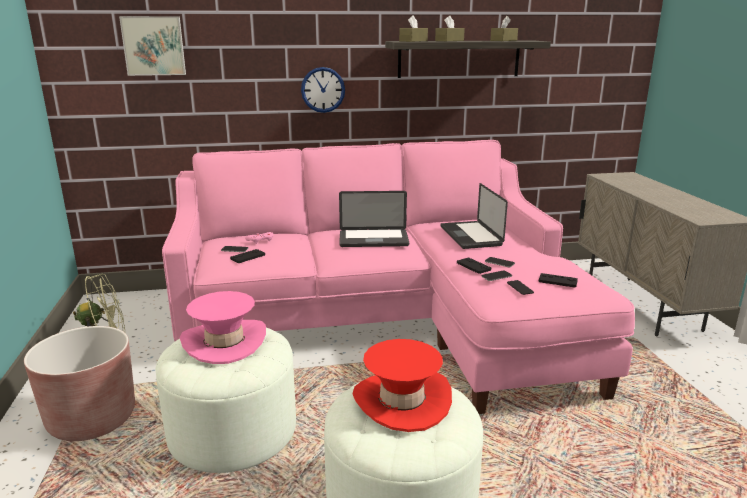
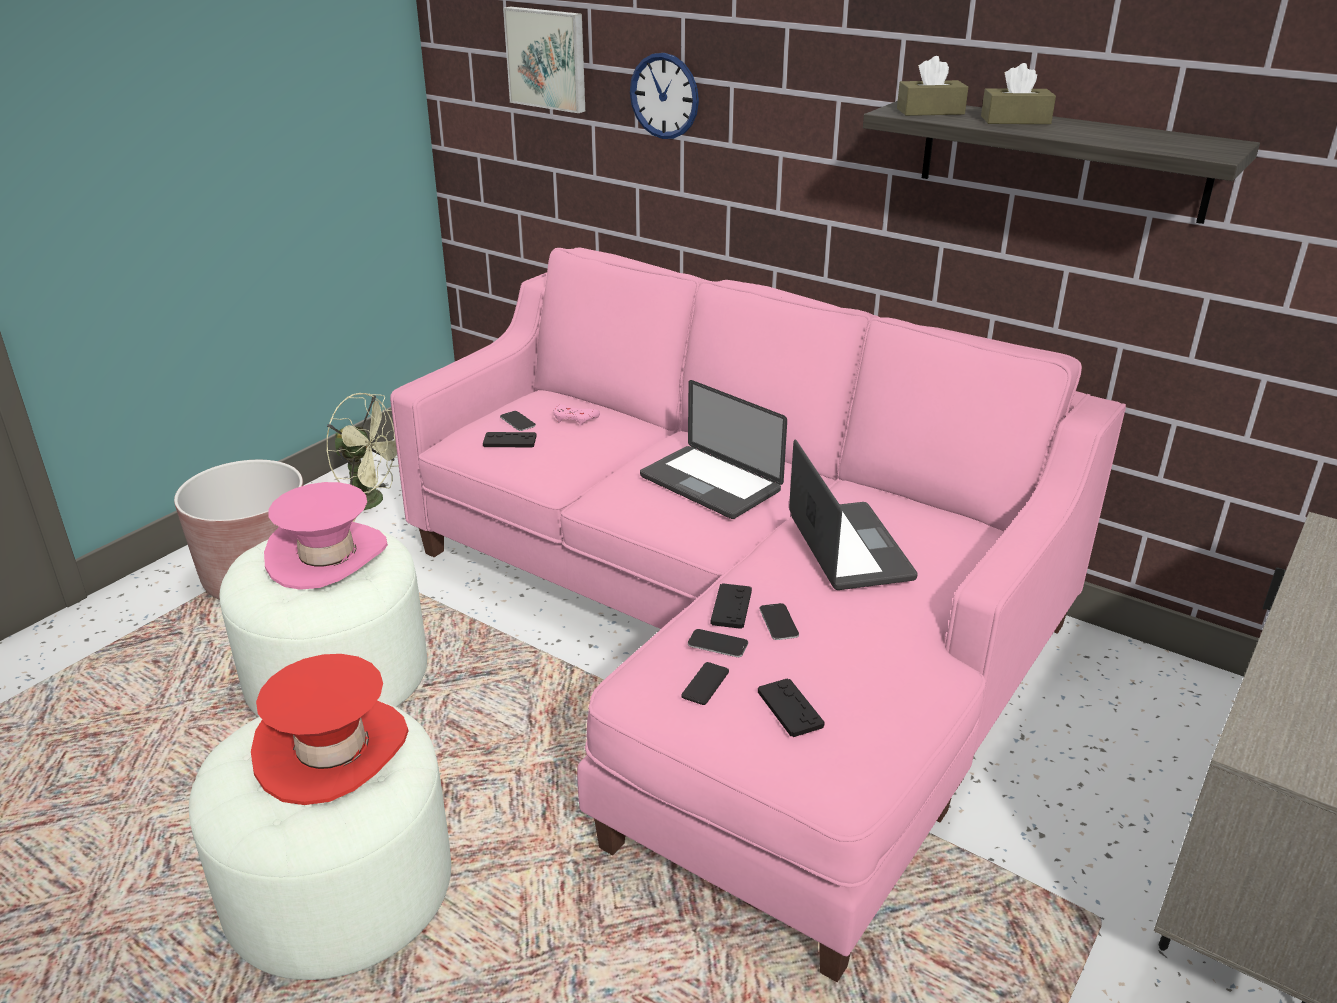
camera: 45 degrees right, 10 degrees up
(323, 90) = (783, 175): wall clock -> wall clock (664, 96)
(470, 236) = (849, 548): laptop -> laptop turned 135 degrees clockwise
(503, 40) = (1148, 138): brown tissue box -> none

